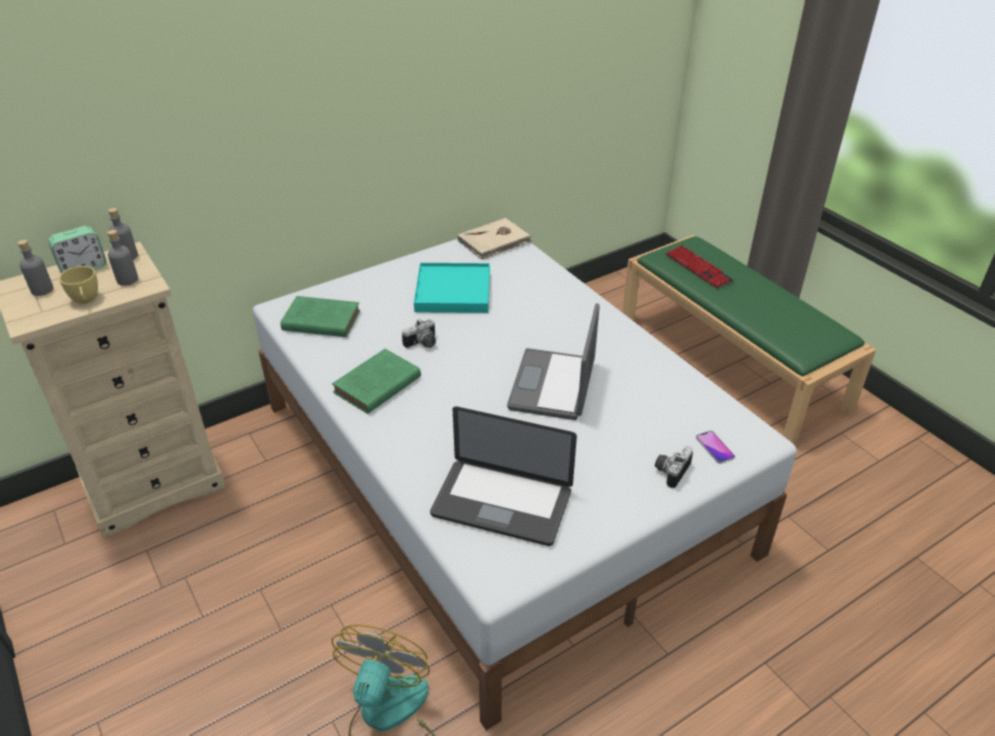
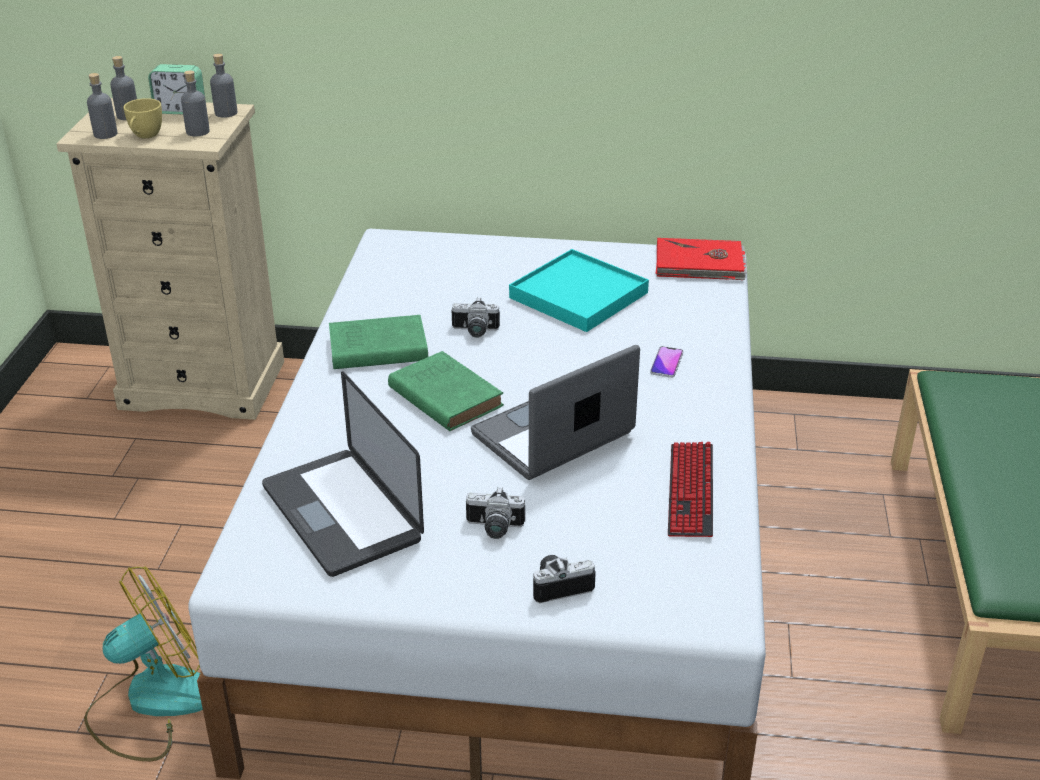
camera: 40 degrees right, 5 degrees down
(46, 312) = (105, 134): none -> grey bottle
(319, 321) = (406, 266): green book -> green book (443, 396)
(495, 242) = (700, 264): beige book -> red book
(596, 460) = (494, 529): none -> camera
(698, 268) = (987, 416): keyboard -> keyboard (690, 491)
(715, 447) = (649, 593): phone -> phone (666, 363)

